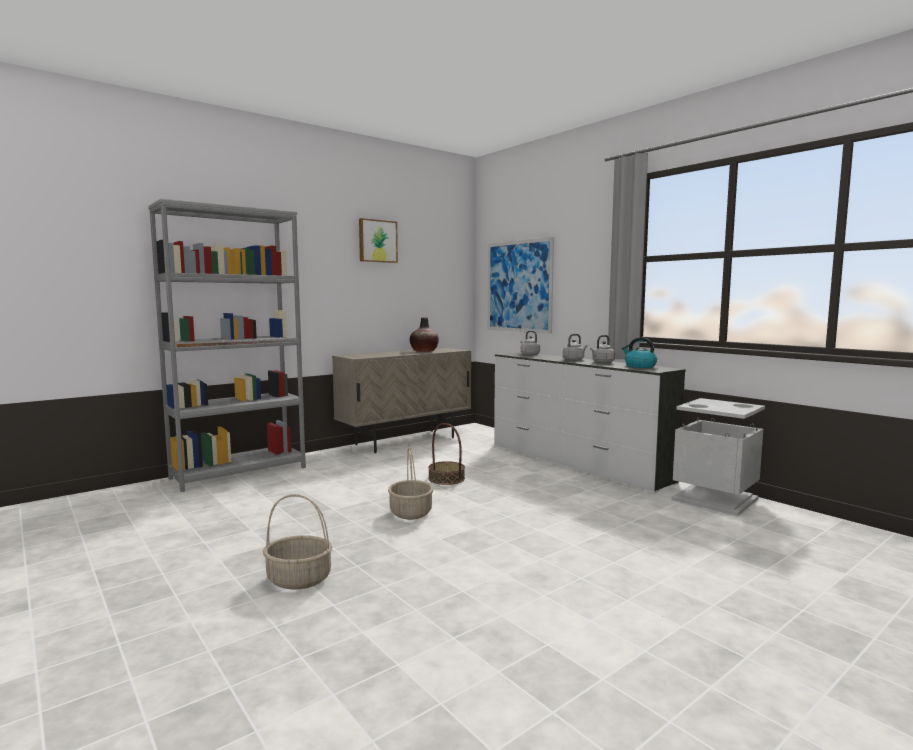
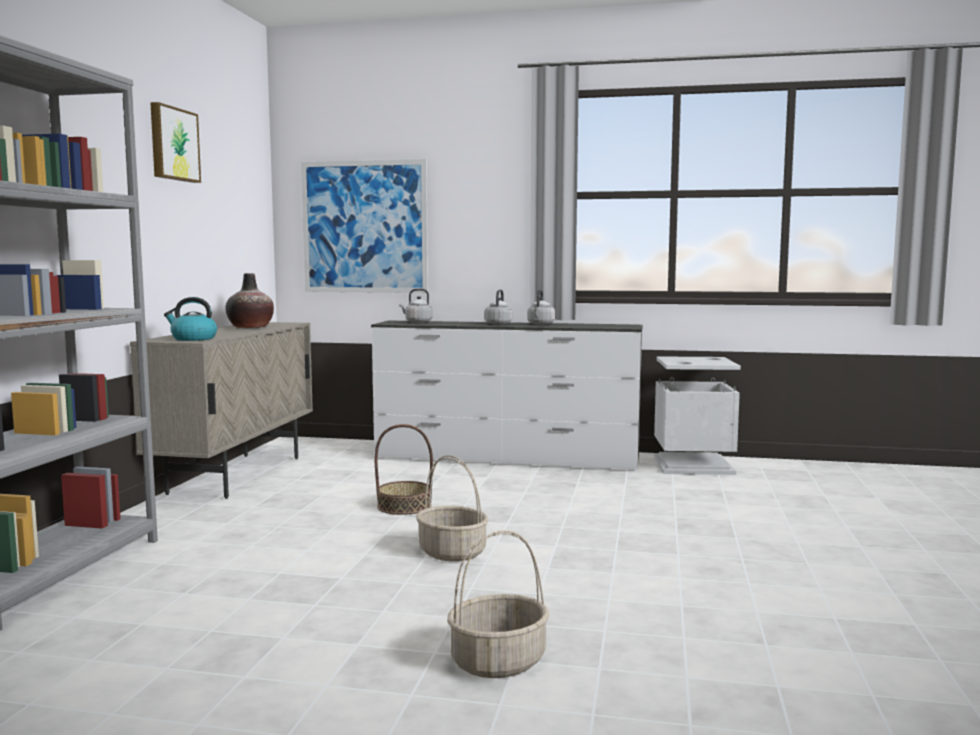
camera: 40 degrees left, 0 degrees up
(639, 366) = (595, 325): kettle -> kettle (193, 339)

